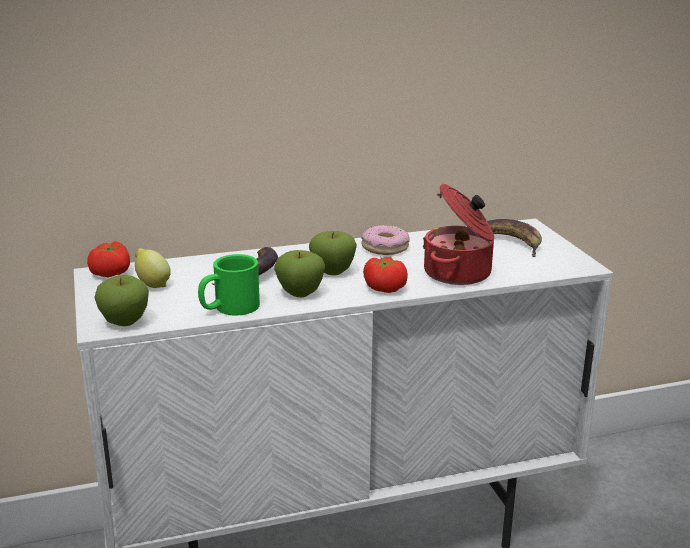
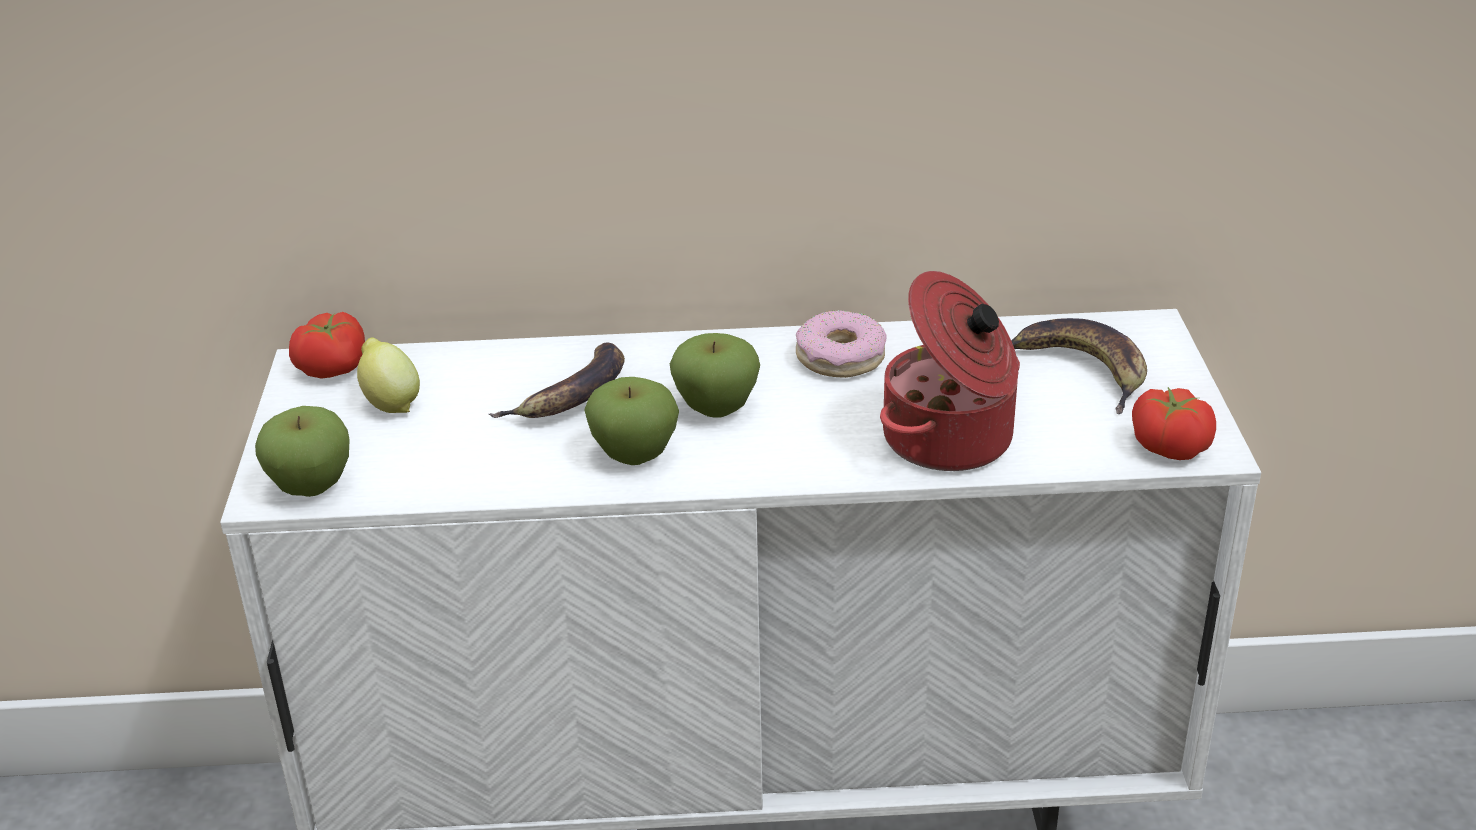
camera: 15 degrees right, 10 degrees up
(229, 308) = (496, 477): green mug -> none
(385, 288) = (794, 460): tomato -> tomato (1170, 445)

